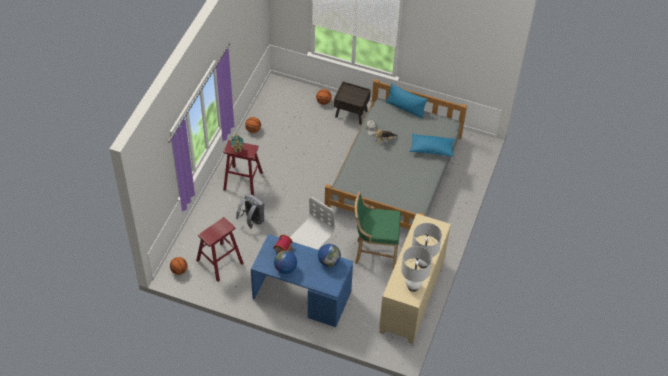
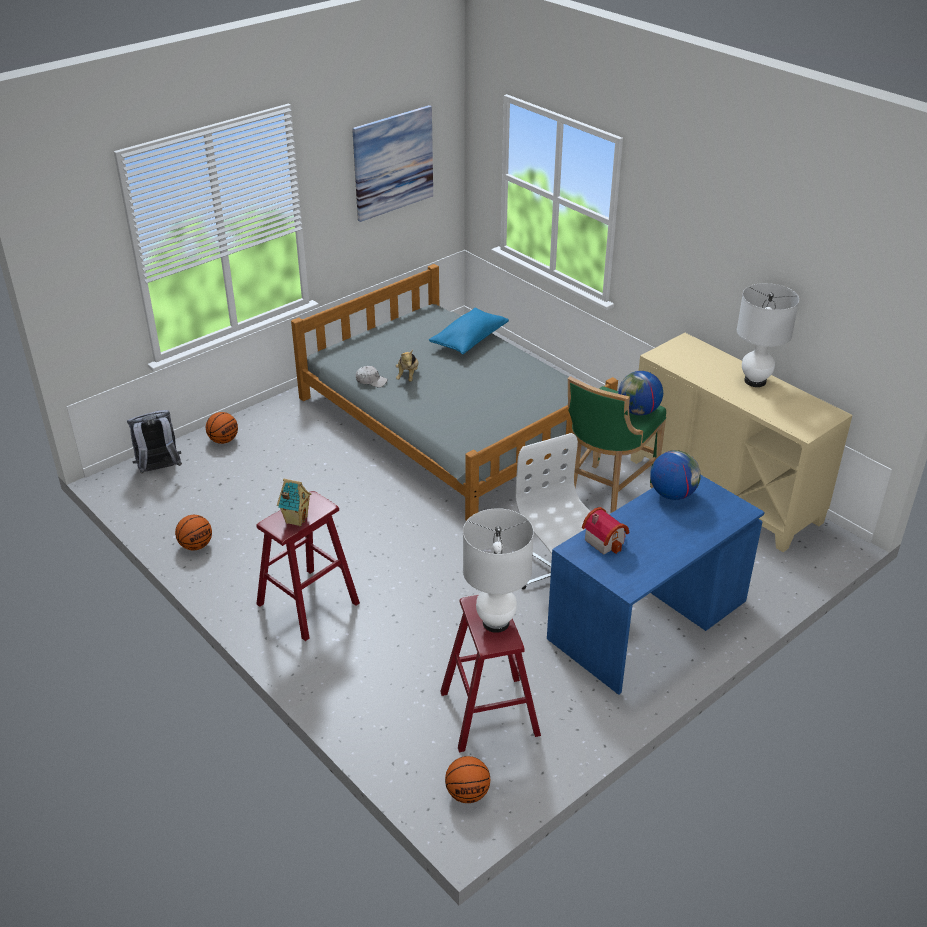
camera: 60 degrees left, 15 degrees down
(252, 221) = (419, 626): grey backpack -> grey backpack (159, 470)
(285, 268) = (657, 554): globe -> globe (638, 411)
(351, 114) = (283, 420): brown nightstand -> none
(405, 108) = (360, 337): blue pillow -> none
(413, 286) = (802, 406): white table lamp -> white table lamp (496, 623)
(459, 49) = (393, 163): none -> picture

